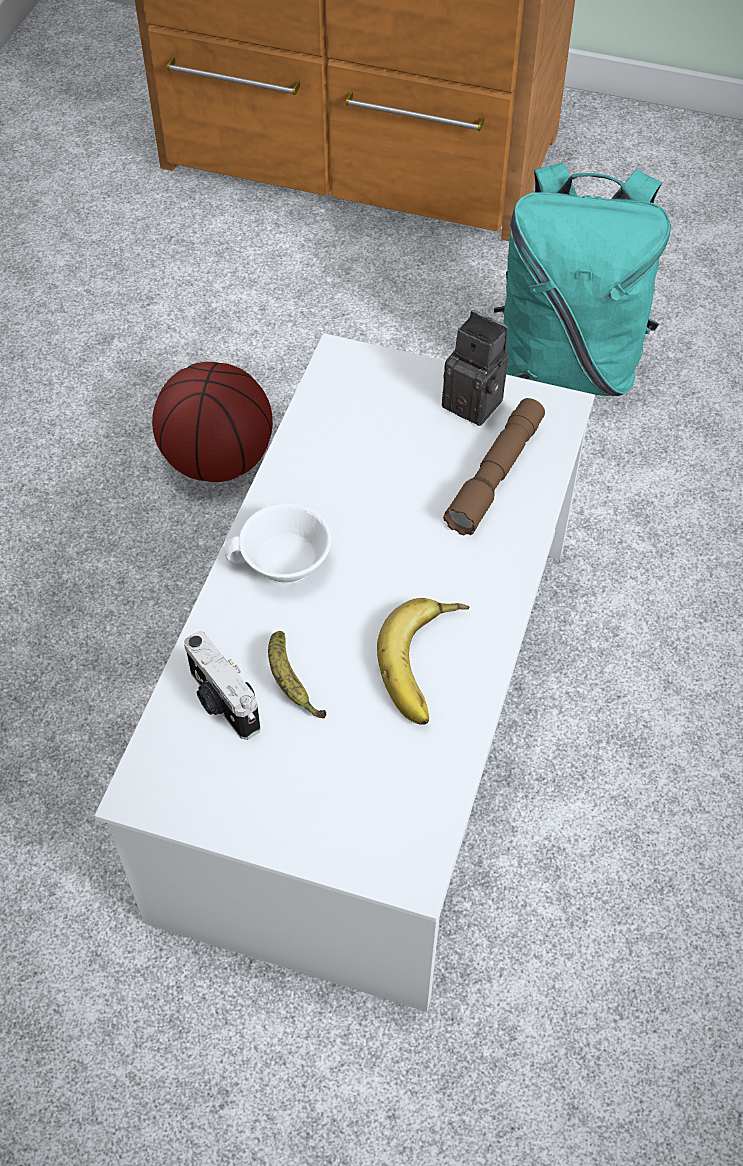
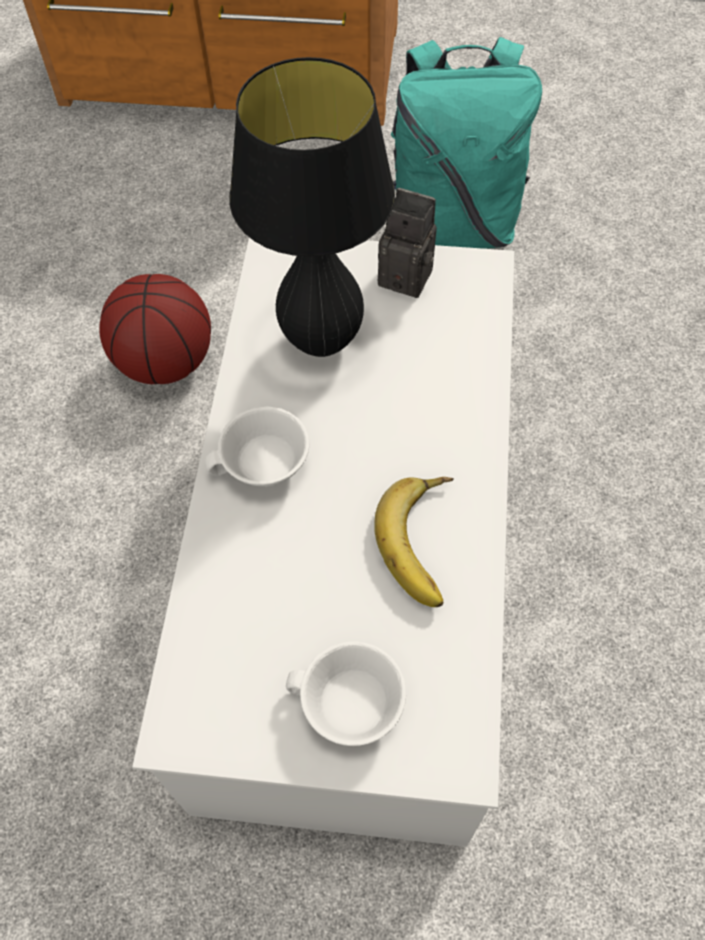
camera: 10 degrees left, 5 degrees up
(222, 702) = (235, 620): camera -> none
(291, 682) = (299, 586): banana -> none
(313, 802) = (349, 708): none -> white cup
(370, 453) = (321, 341): none -> black table lamp
(495, 475) = (443, 342): brown flashlight -> none

